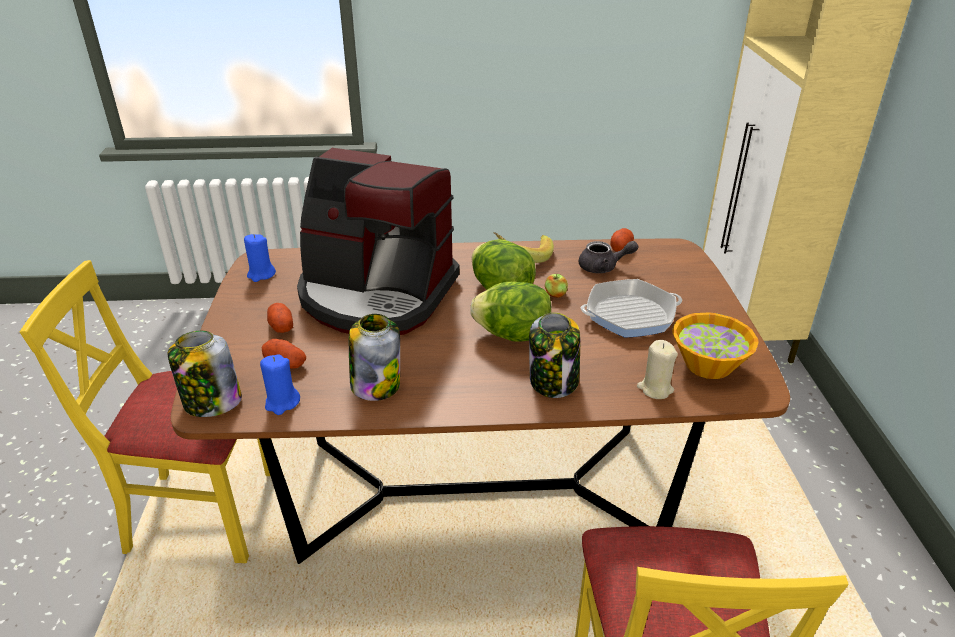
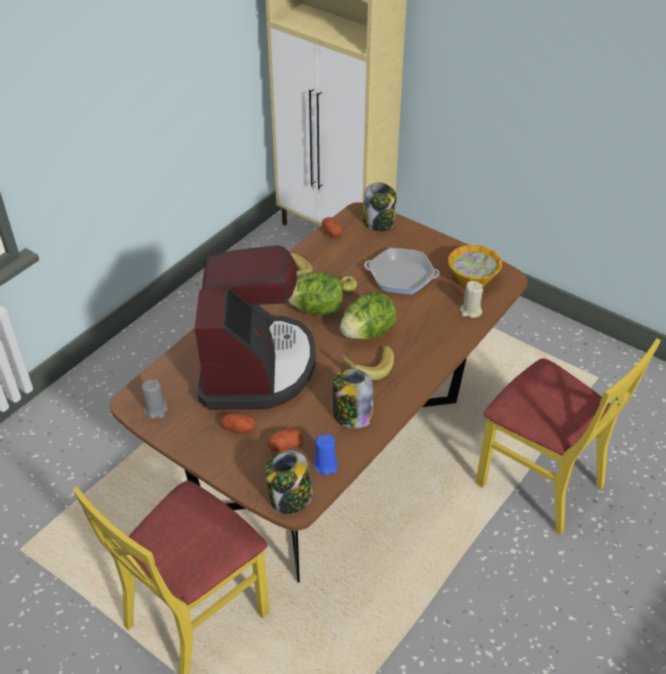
camera: 50 degrees left, 10 degrees up
(261, 274) = (156, 410): blue candle -> grey candle
(376, 295) = (255, 366): coffee machine -> coffee machine turned 60 degrees counterclockwise
(459, 359) = (366, 367): none -> banana
(554, 381) = (426, 343): jar -> jar (379, 222)
(603, 267) = (343, 253): grey teapot -> none
(630, 315) = (401, 276): frying pan -> frying pan turned 75 degrees clockwise

